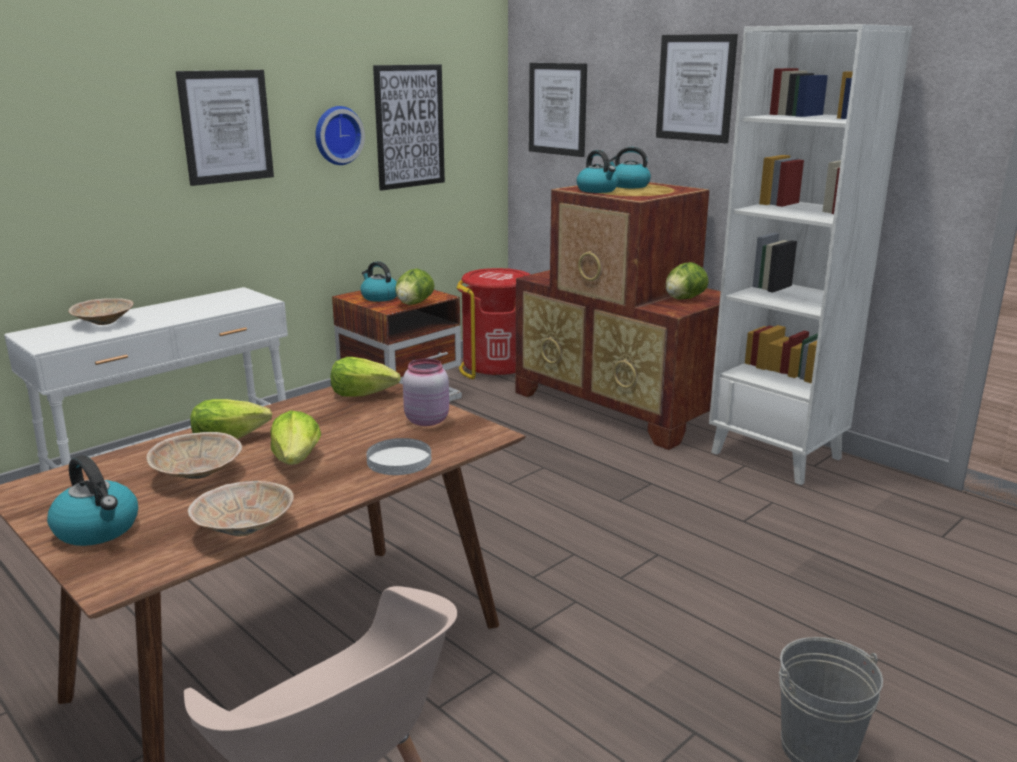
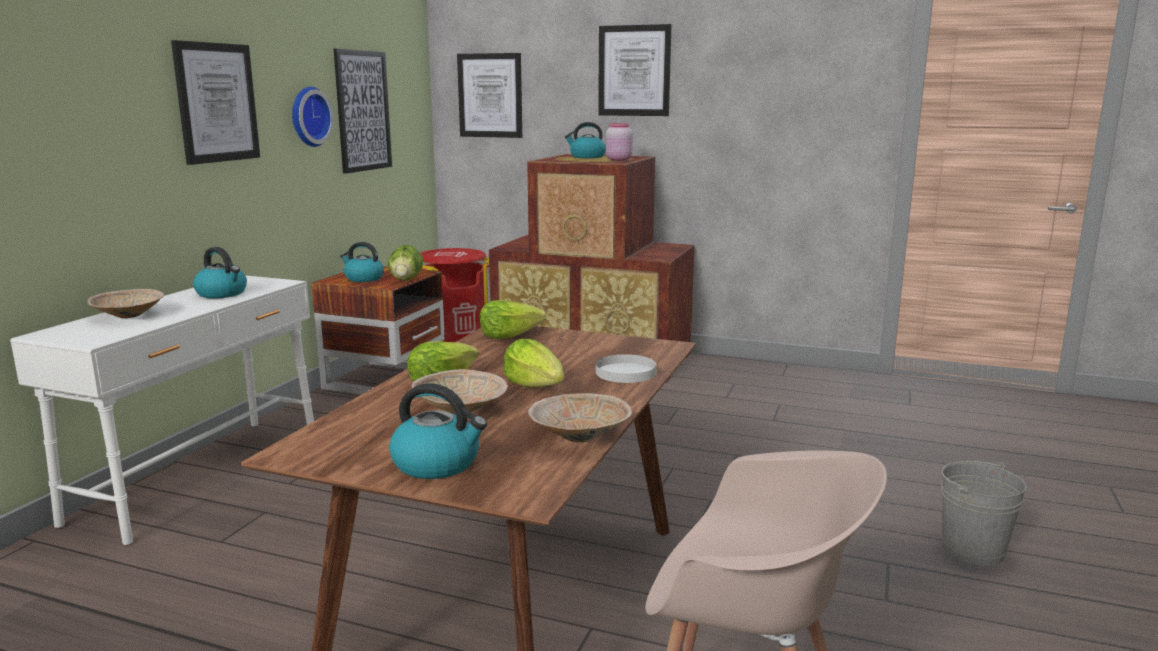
camera: 25 degrees left, 5 degrees down
(426, 420) = (598, 344): pink jar -> pink jar (618, 159)
(597, 190) = (570, 160): kettle -> kettle (222, 294)
(684, 299) = (653, 250): lettuce -> none
(777, 455) = (750, 373): white bookcase -> none

